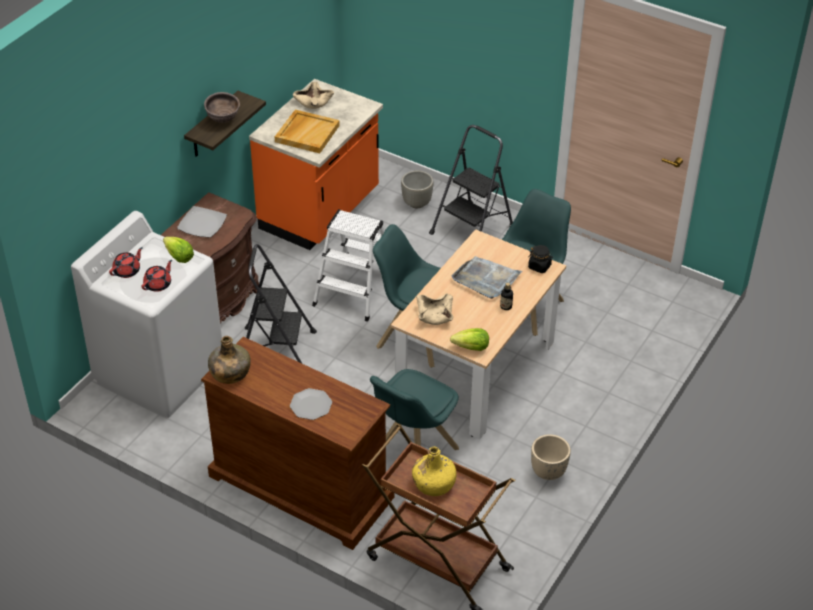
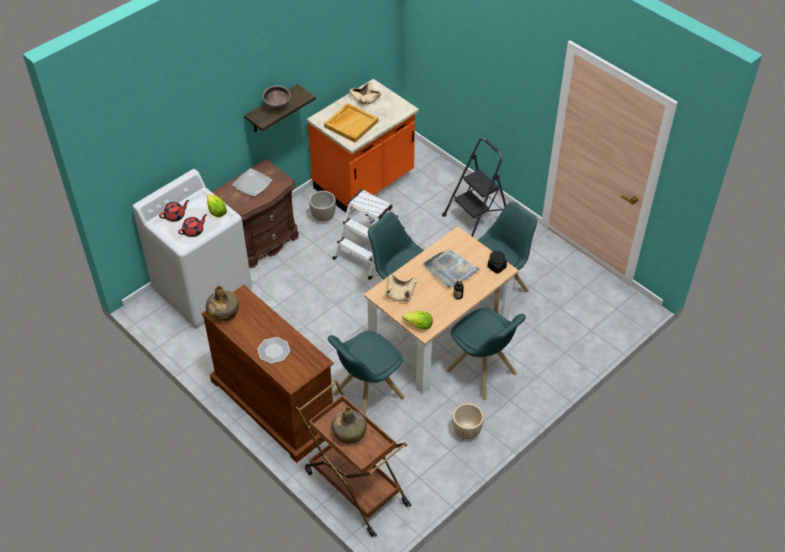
camera: 15 degrees right, 5 degrees up
(273, 349) = (292, 289): black step ladder -> none
(417, 203) = (441, 188): grey planter -> grey planter (323, 217)
(434, 483) = (349, 432): yellow bottle -> green bottle
(542, 401) = (482, 372): none -> turquoise chair

